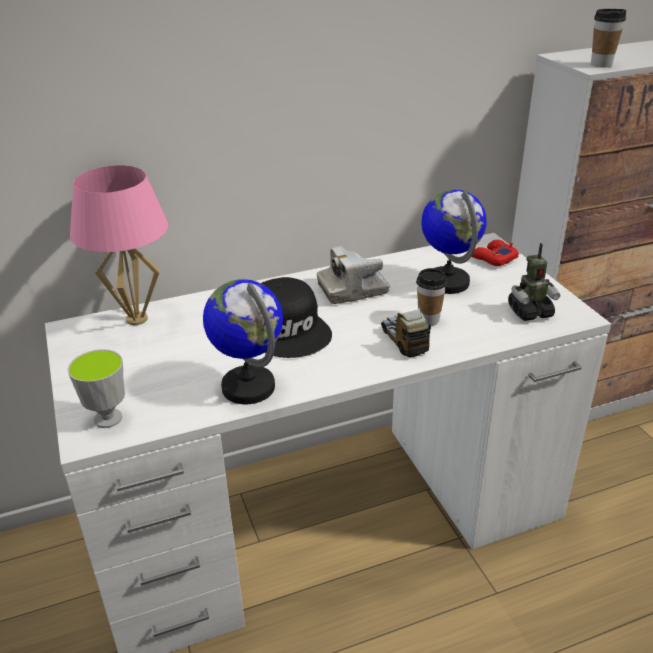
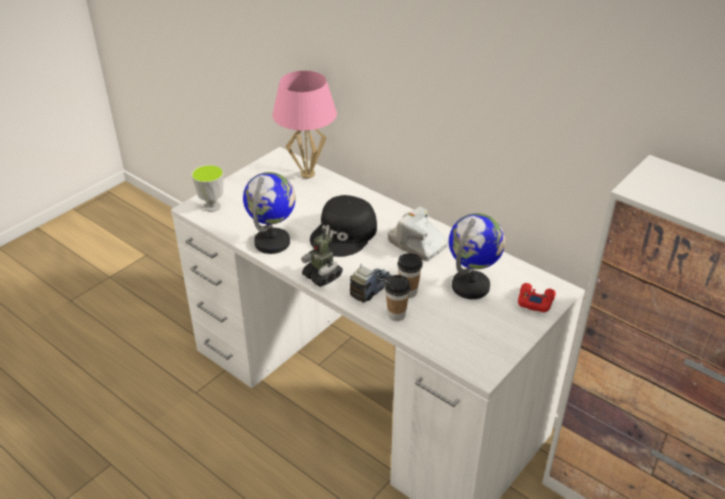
camera: 60 degrees right, 5 degrees up
(529, 312) = (465, 342): toy robot -> toy robot (322, 276)
(601, 64) = (651, 192): cup -> cup (396, 315)

